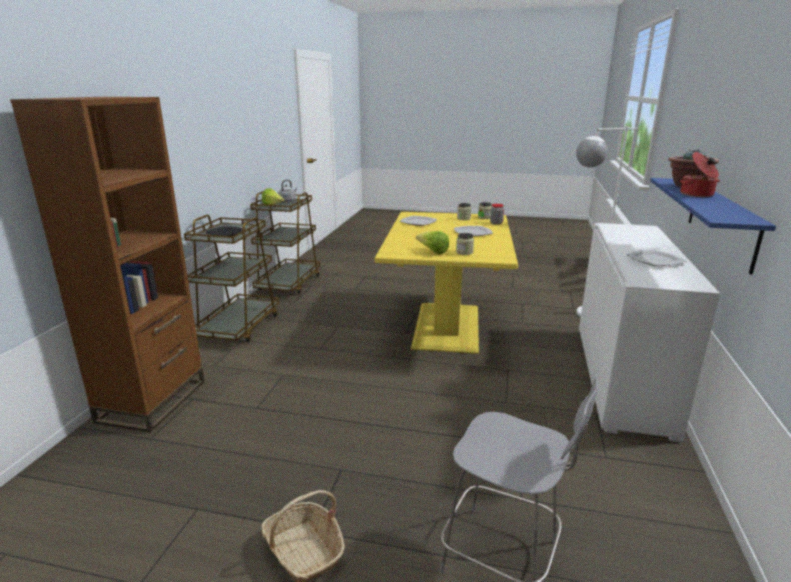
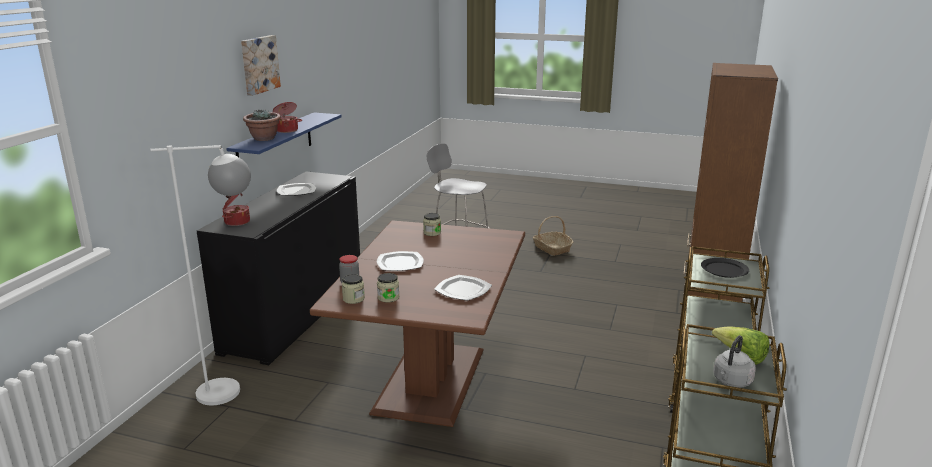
camera: 175 degrees left, 0 degrees up
(433, 252) = (464, 234): lettuce -> none
(445, 327) = (432, 380): yellow dining table -> brown dining table
(621, 376) = (295, 314): white cabinet -> black cabinet
(639, 231) = (236, 222): none -> cooking pot
(741, 99) = (258, 64): none -> picture

